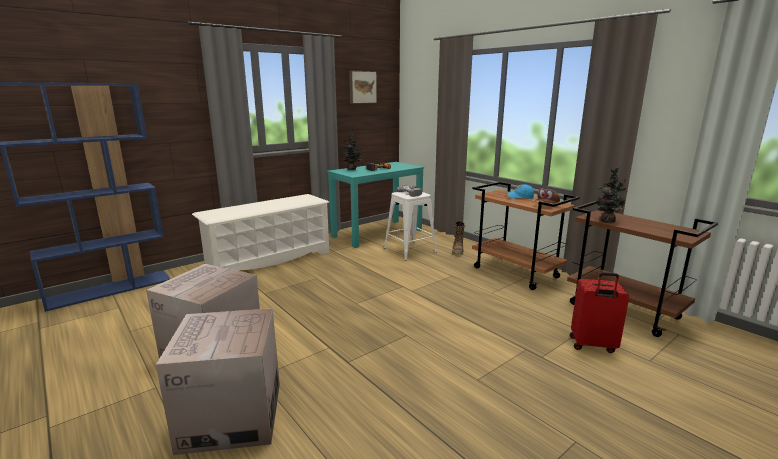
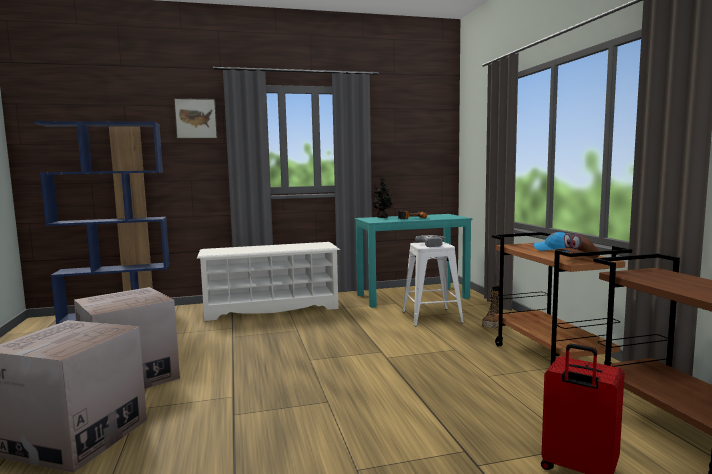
camera: 25 degrees right, 10 degrees down
(362, 87) = (408, 128): picture -> picture (196, 119)
(606, 221) = (641, 279): potted plant -> none

